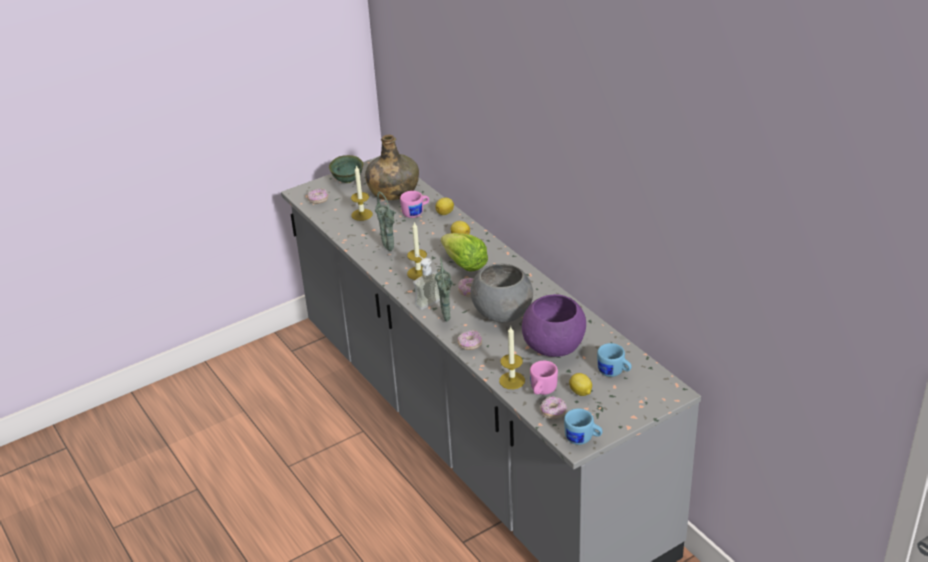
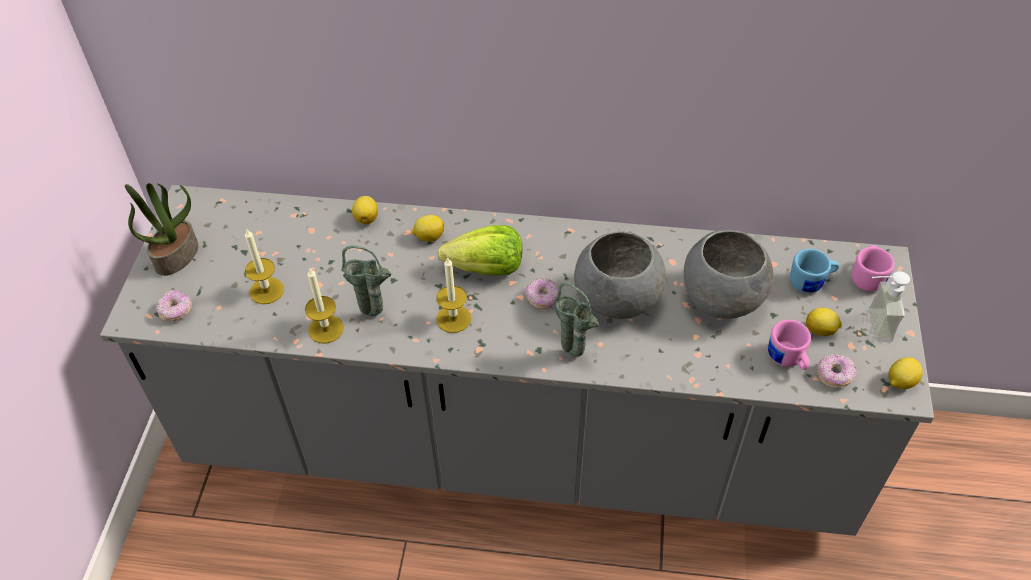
camera: 50 degrees left, 15 degrees up
(348, 180) = (176, 255): green bowl -> potted plant
(393, 191) = (259, 231): green bottle -> none
(416, 213) = (331, 241): pink mug -> pink mug (868, 277)
(425, 299) = (512, 346): soap dispenser -> soap dispenser (870, 325)
(470, 345) = (643, 365): donut -> none
(512, 380) = (745, 372): candle -> candle (326, 329)
(554, 347) = (721, 299): purple bowl -> grey bowl
(583, 439) = (900, 382): blue mug -> lemon

